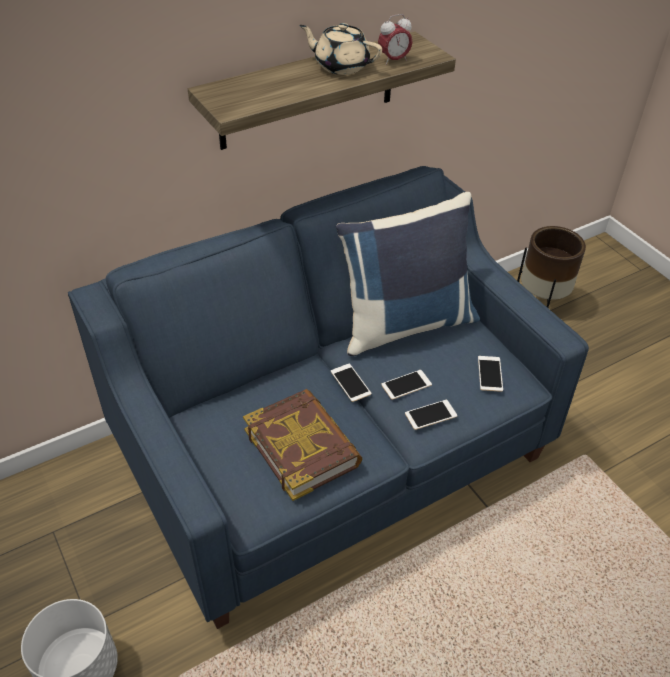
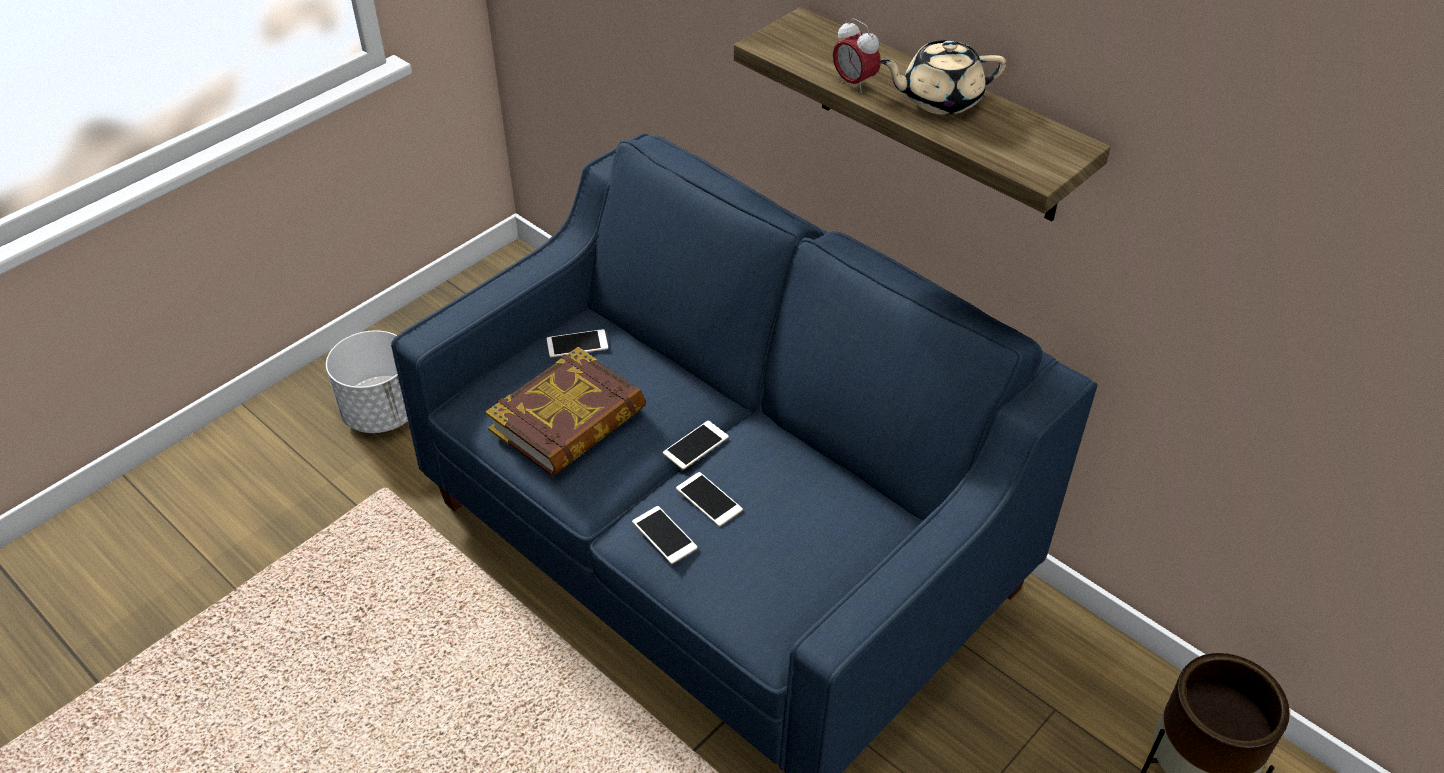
camera: 75 degrees right, 0 degrees up
(340, 66) = (939, 99): beige teapot -> beige teapot turned 105 degrees counterclockwise
(393, 60) = (992, 140): alarm clock -> alarm clock (854, 83)
(405, 323) = (833, 479): blue pillow -> none
(490, 373) = (768, 590): phone -> phone (577, 344)

